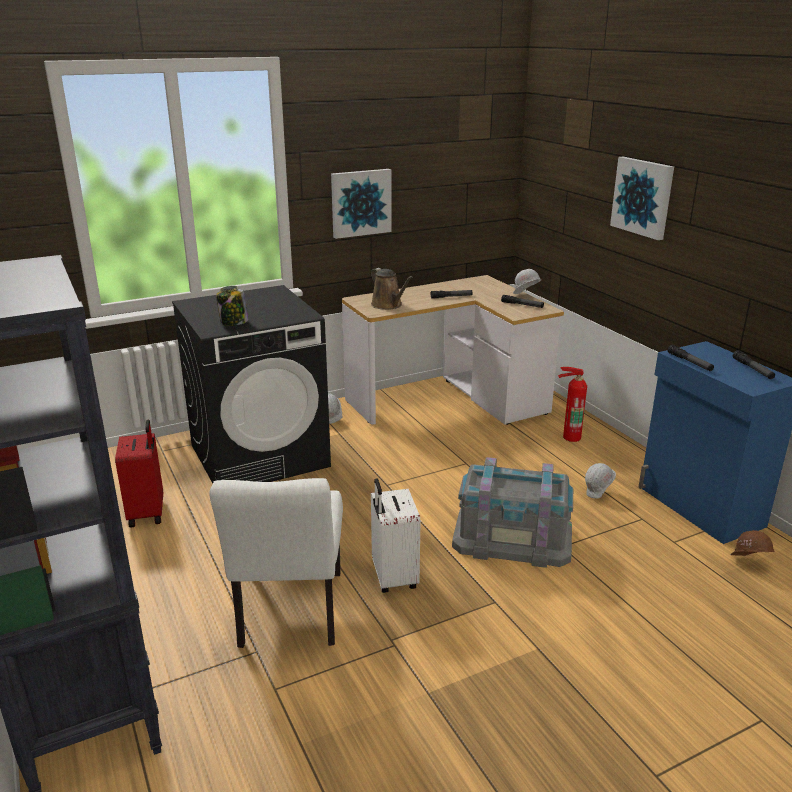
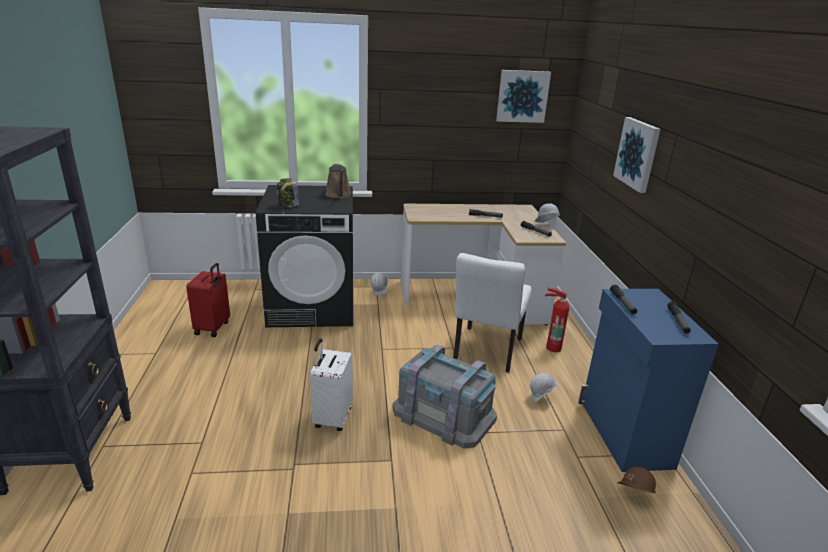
camera: 20 degrees right, 0 degrees up
(289, 616) = (241, 424): white chair -> white chair (486, 352)
(361, 203) = (426, 133): picture -> picture (522, 96)
(388, 305) = (431, 214): brown watering can -> brown watering can (338, 195)

